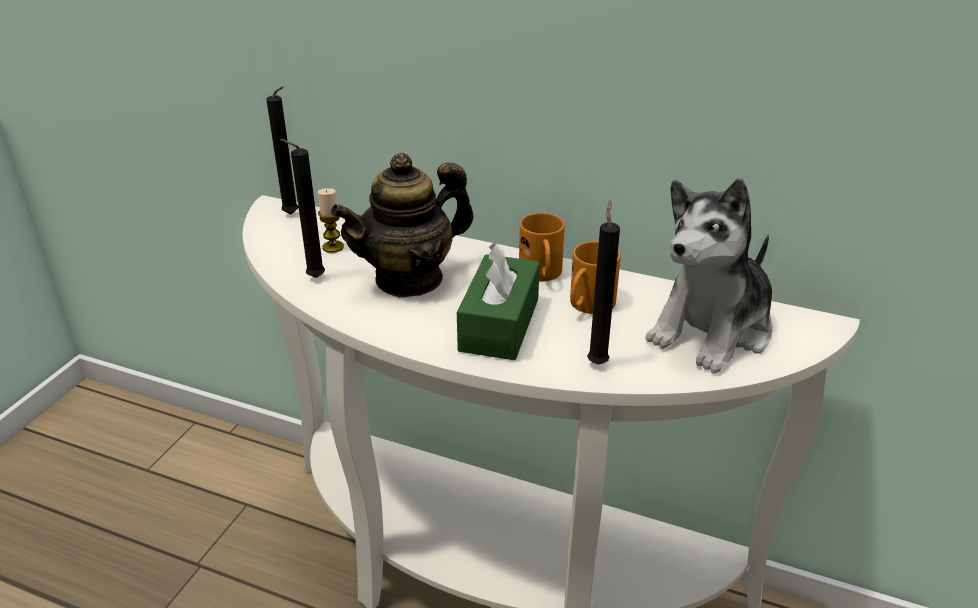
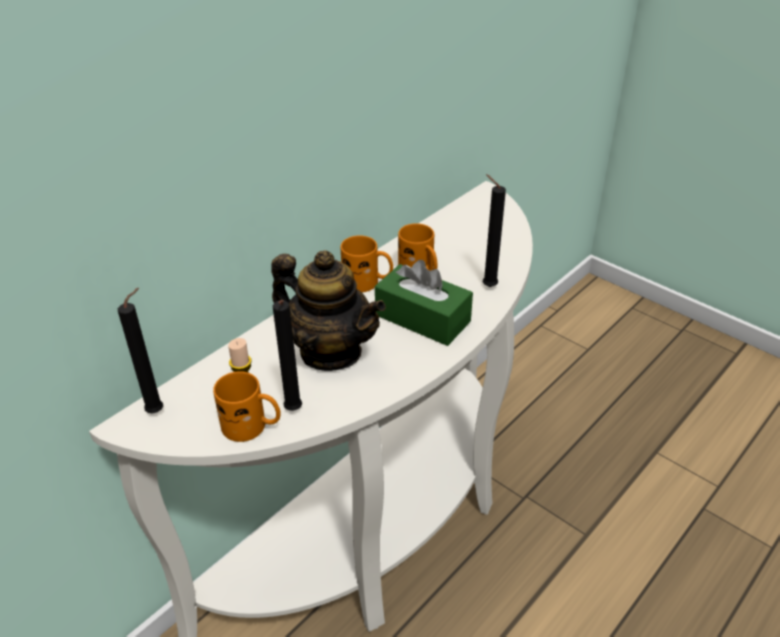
camera: 70 degrees left, 5 degrees up
(286, 262) = (252, 426): none -> orange mug
(409, 278) = (330, 352): teapot -> teapot turned 45 degrees counterclockwise
(712, 330) = (474, 232): plush toy -> none

